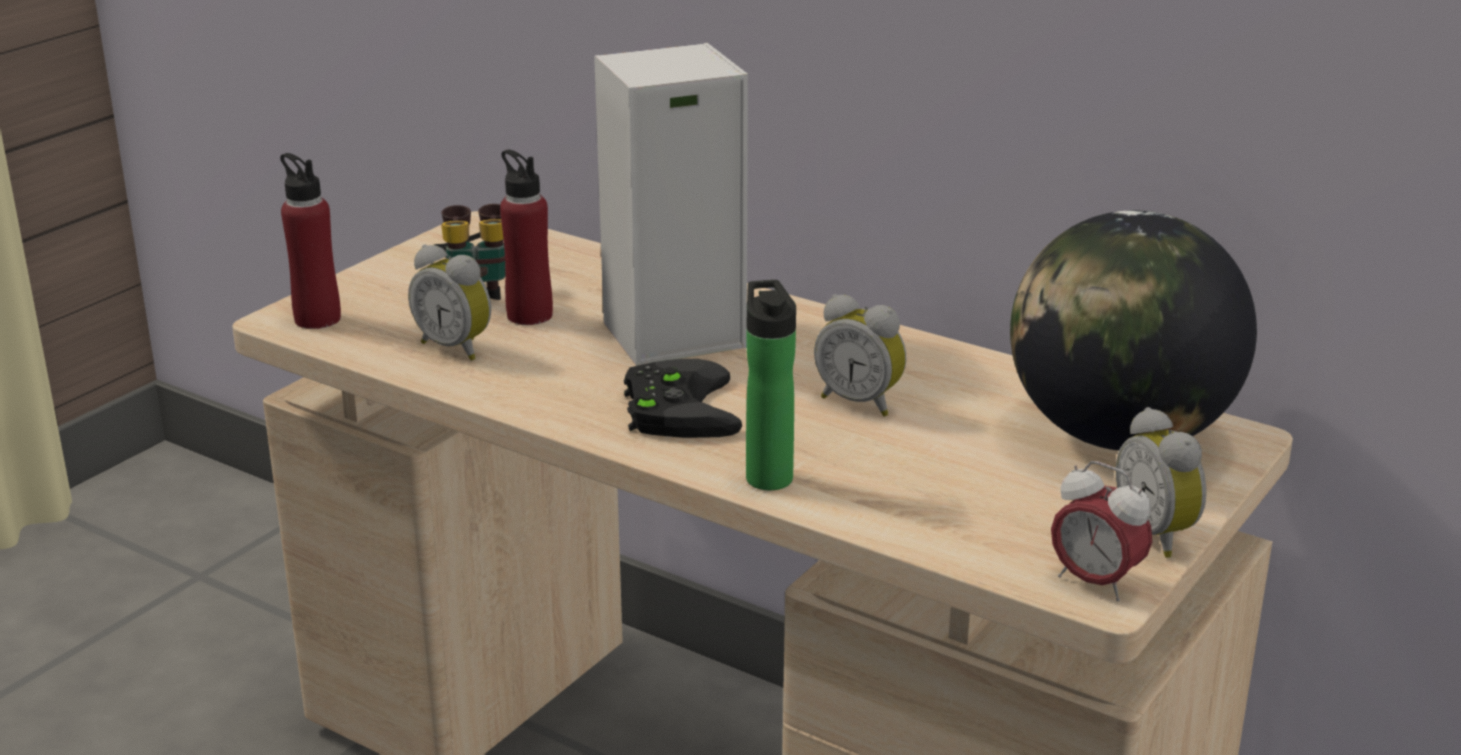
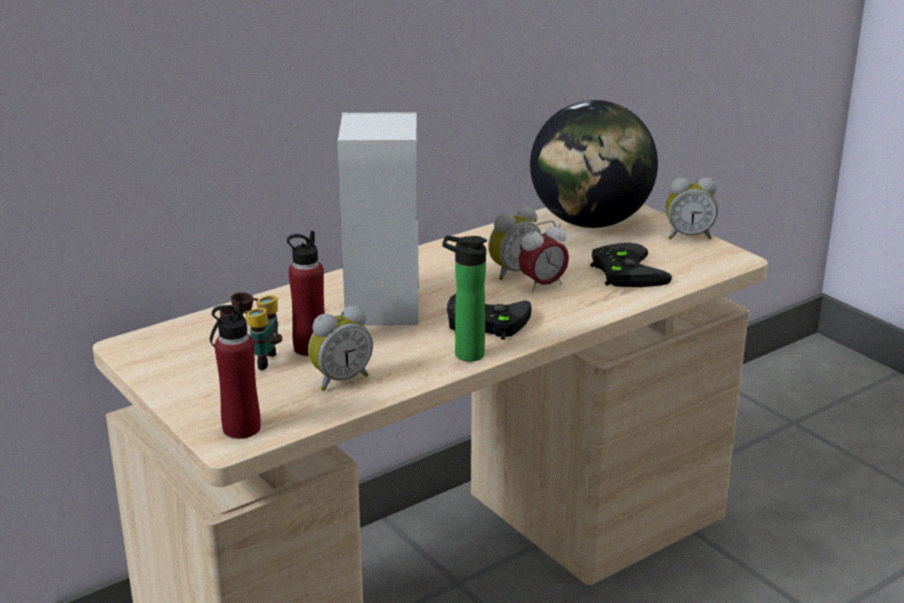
camera: 70 degrees left, 0 degrees up
(767, 475) = (582, 310): bottle -> bottle (464, 354)
(945, 491) = (624, 271): none -> black game controller
(1095, 582) = (724, 258): alarm clock -> alarm clock (542, 285)

